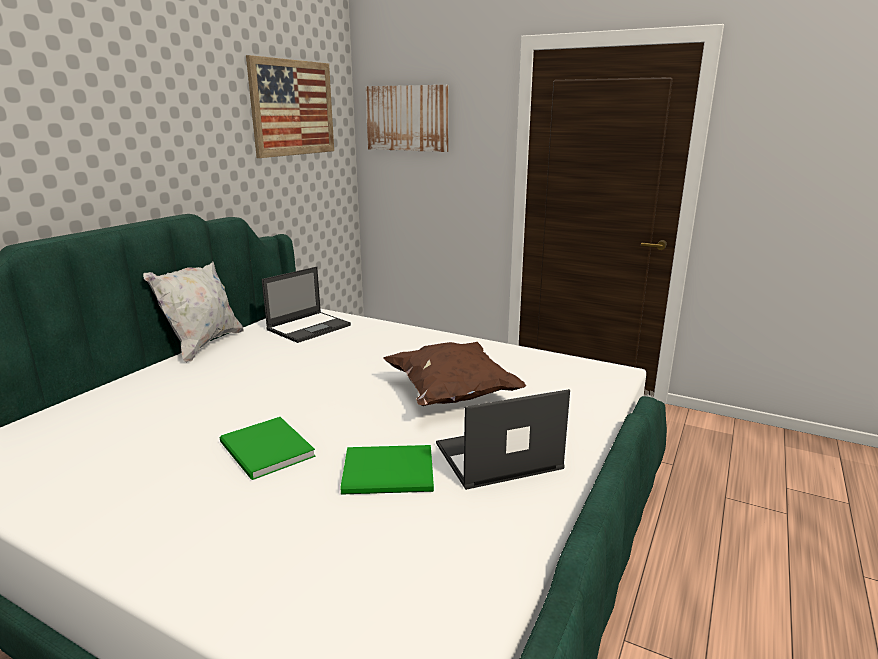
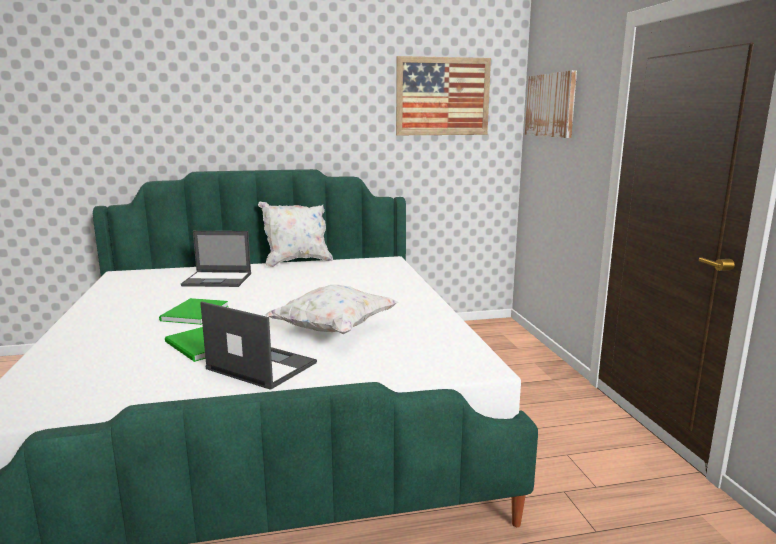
camera: 50 degrees right, 5 degrees down
(309, 327) = (369, 269): laptop -> laptop (218, 280)
(452, 395) = (333, 329): brown pillow -> white pillow

